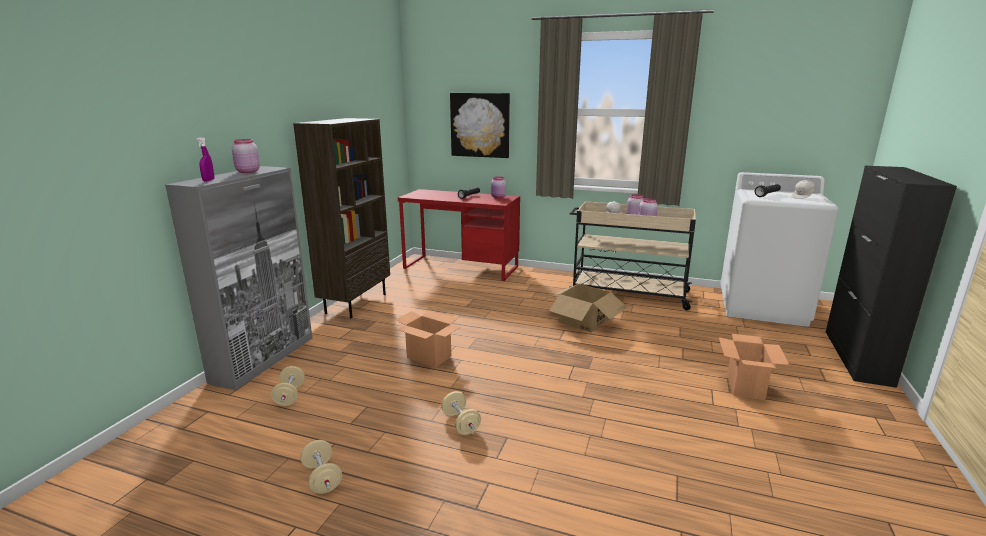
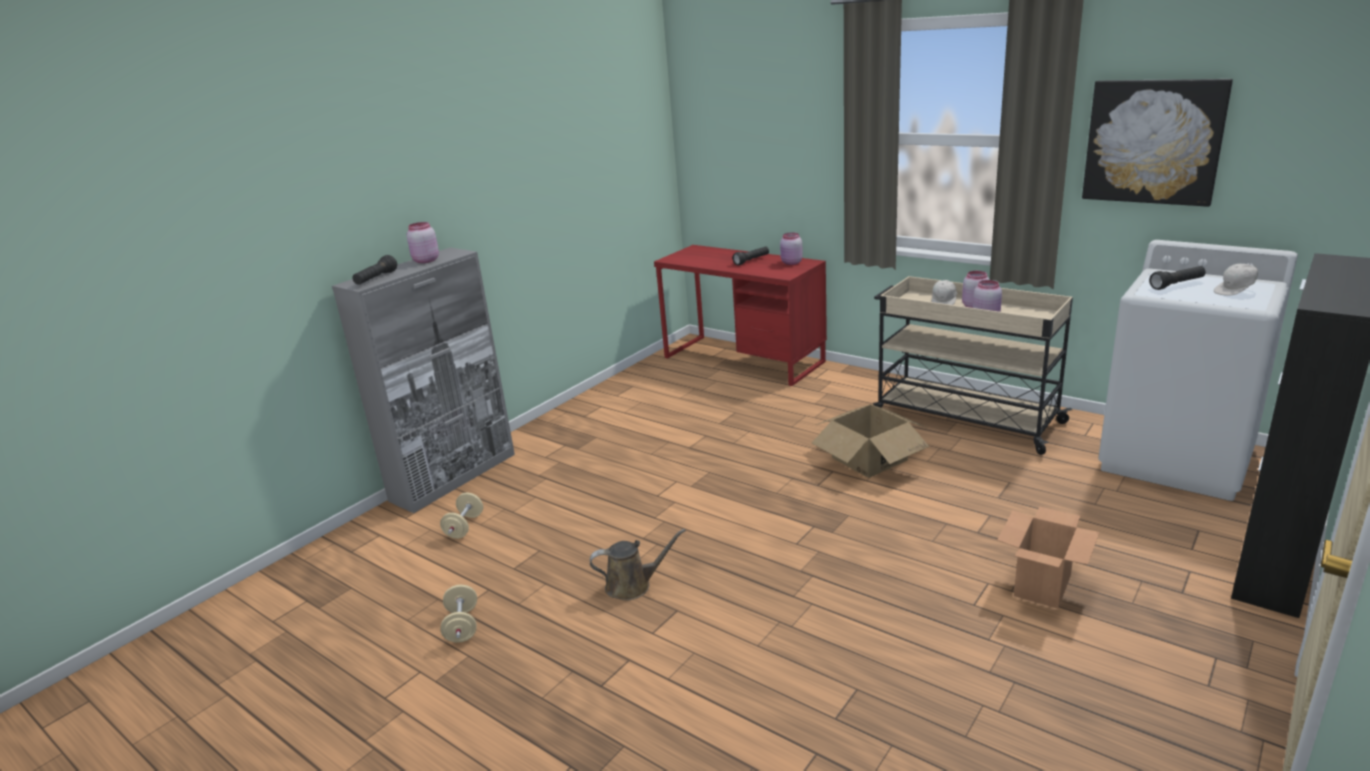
camera: 20 degrees right, 5 degrees up
(208, 180) = (376, 279): purple spray bottle -> black flashlight
(356, 303) = (583, 408): brown bookcase -> none
(429, 357) = (637, 494): cardboard box -> none
(461, 423) = (633, 585): beige dumbbell -> brown watering can
(480, 125) = (769, 156): picture -> picture (1153, 141)

